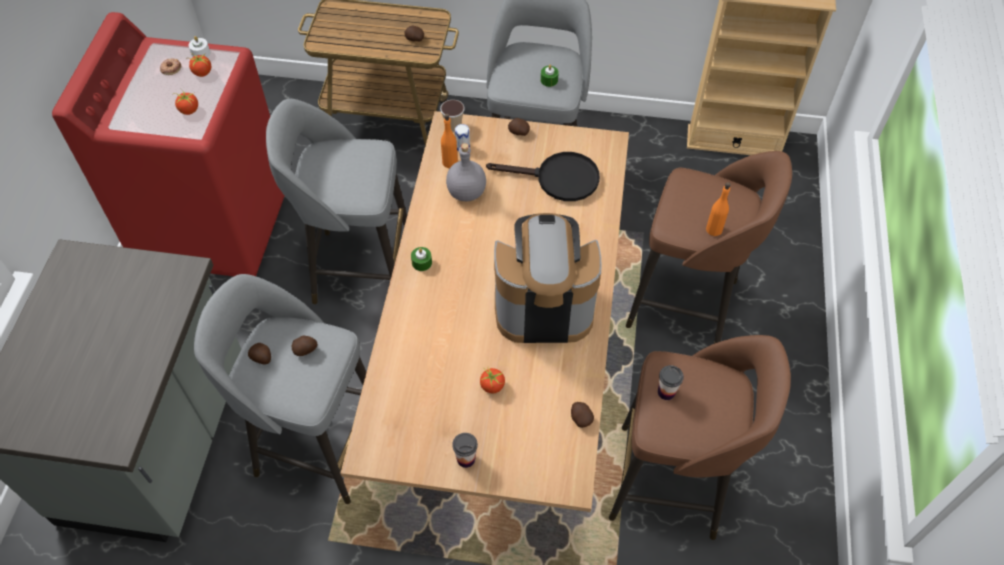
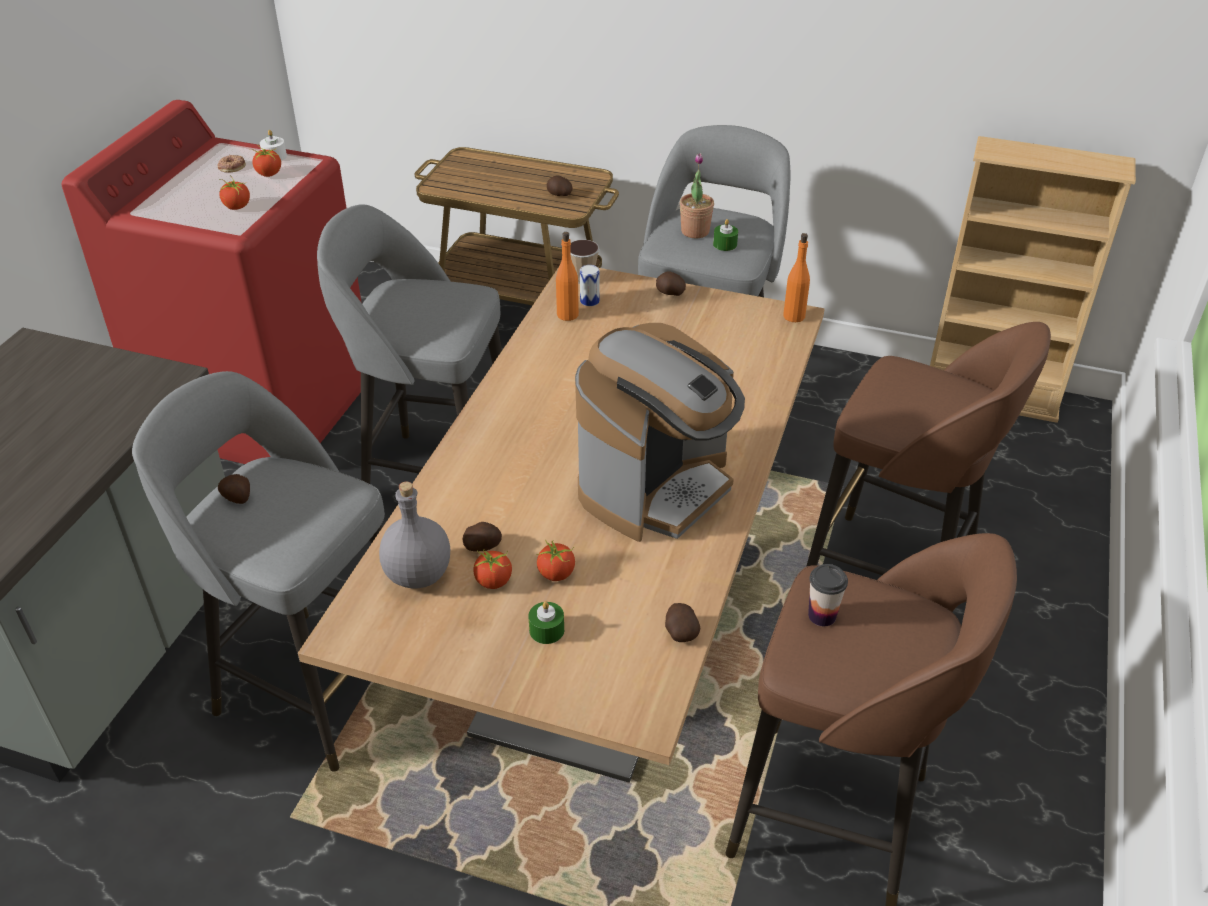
camera: 10 degrees right, 15 degrees down
(306, 350) = (301, 496): potato -> potato (483, 546)
(422, 262) = (496, 417): green candle -> green candle (546, 630)
(453, 398) = (494, 581): none -> tomato
(466, 459) = (490, 661): cup -> none
(467, 193) = (582, 349): grey bottle -> grey bottle (419, 575)
(525, 70) = (695, 231): none -> potted plant
(543, 307) = (657, 488): coffee machine -> coffee machine turned 120 degrees clockwise
(558, 179) = (713, 347): black frying pan -> none
(714, 229) = (930, 426): orange bottle -> orange bottle (794, 316)

